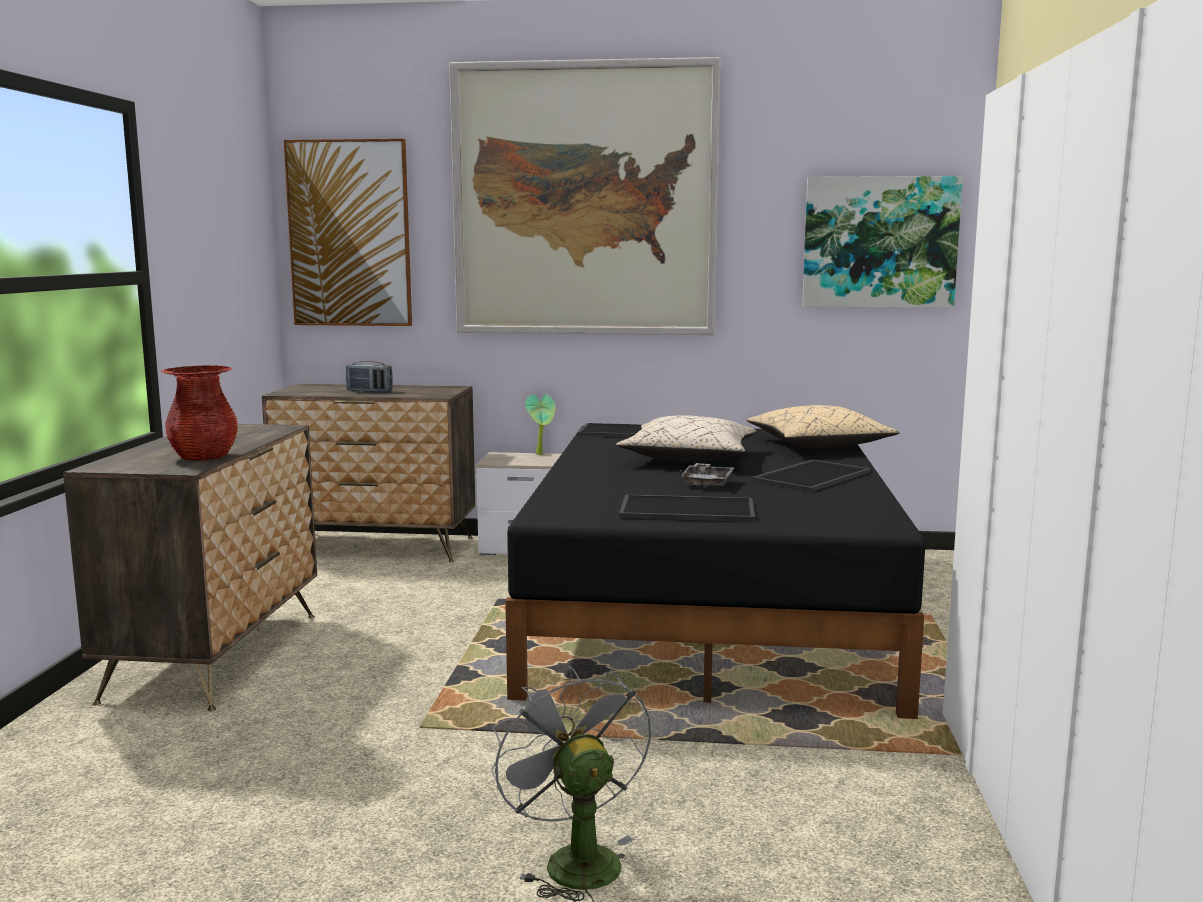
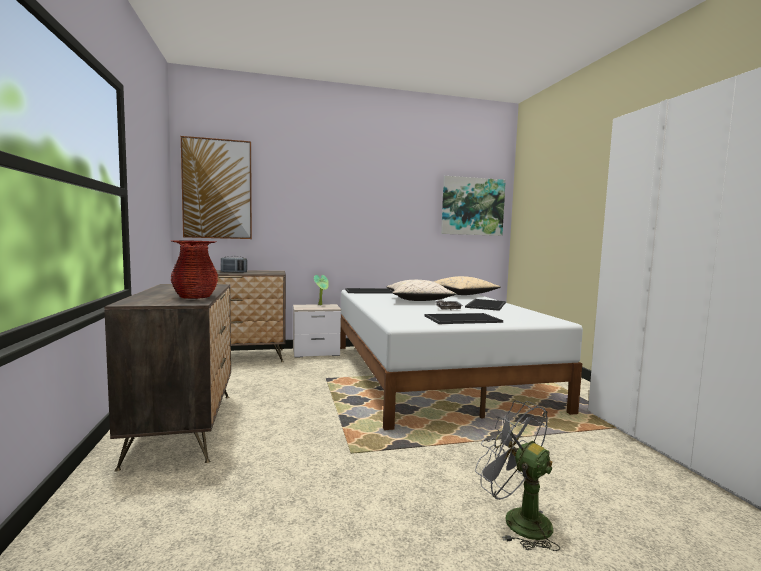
camera: 20 degrees left, 5 degrees down
(585, 200) = (344, 180): picture -> none
(711, 610) = (433, 374): black bed -> white bed

